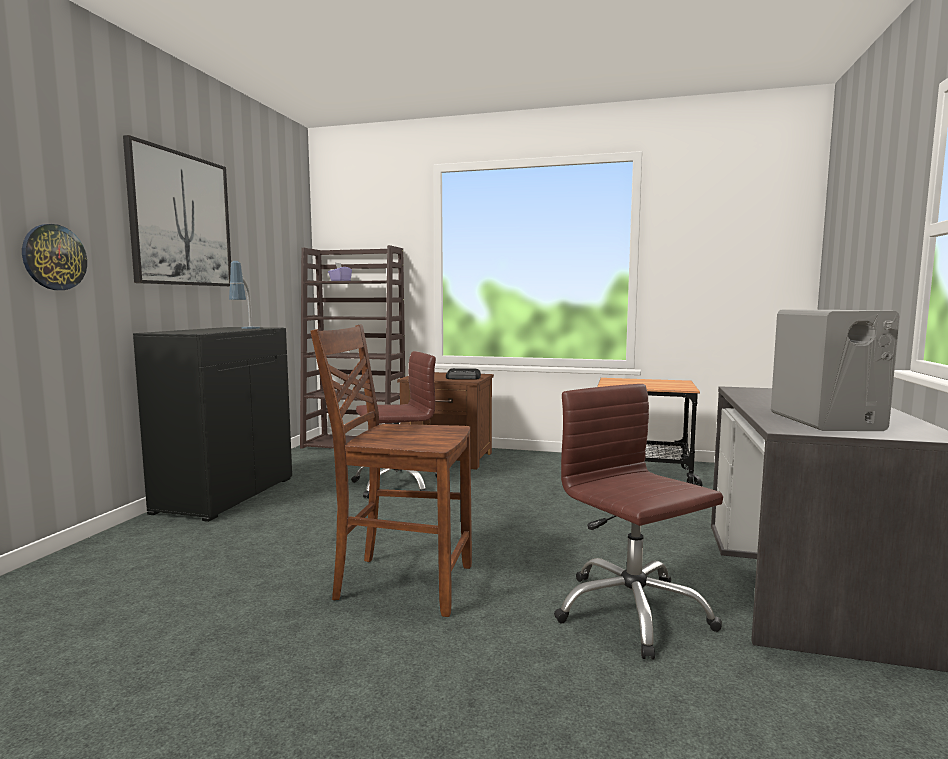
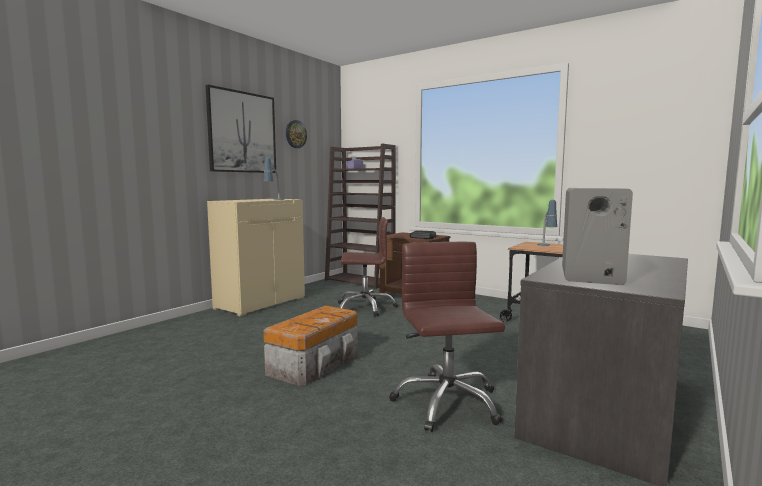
camera: 20 degrees right, 0 degrees up
(54, 257) = (161, 157): wall clock -> wall clock (295, 134)
(225, 494) = (260, 303): black cabinet -> beige cabinet
(402, 583) = (316, 363): brown chair -> storage box
(635, 382) = (546, 246): none -> table lamp

